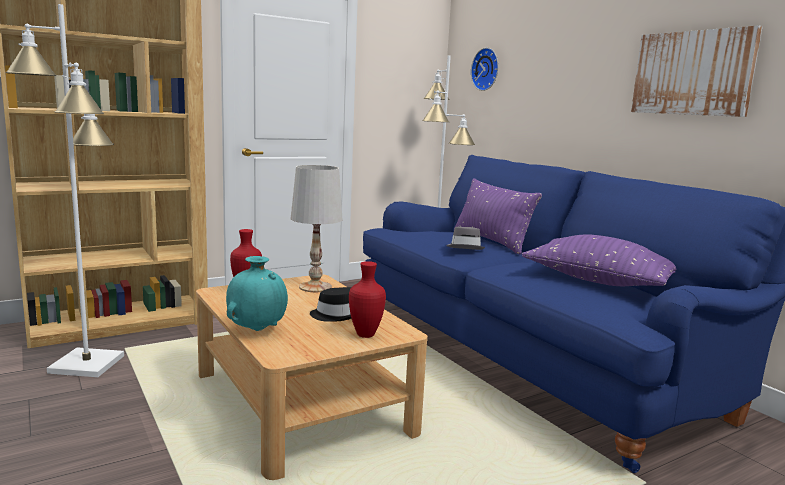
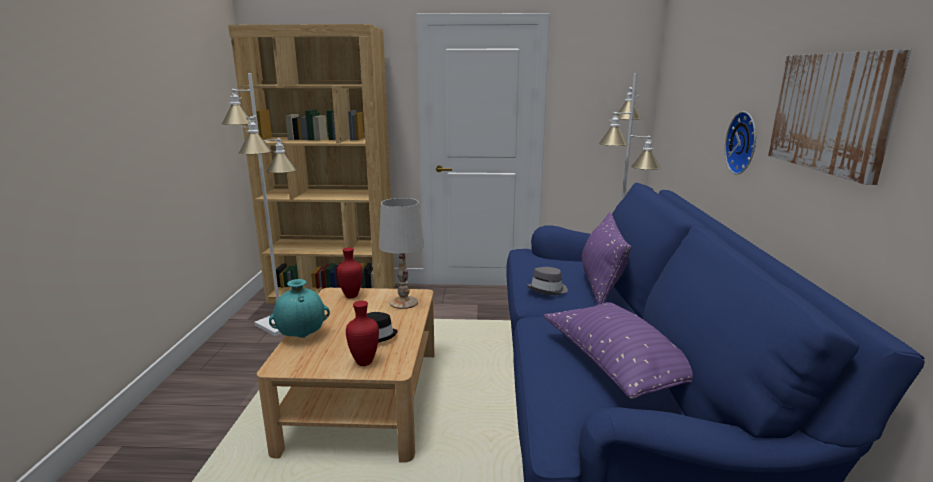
camera: 35 degrees right, 5 degrees up
(487, 69) = (680, 86): wall clock -> wall clock (745, 143)

